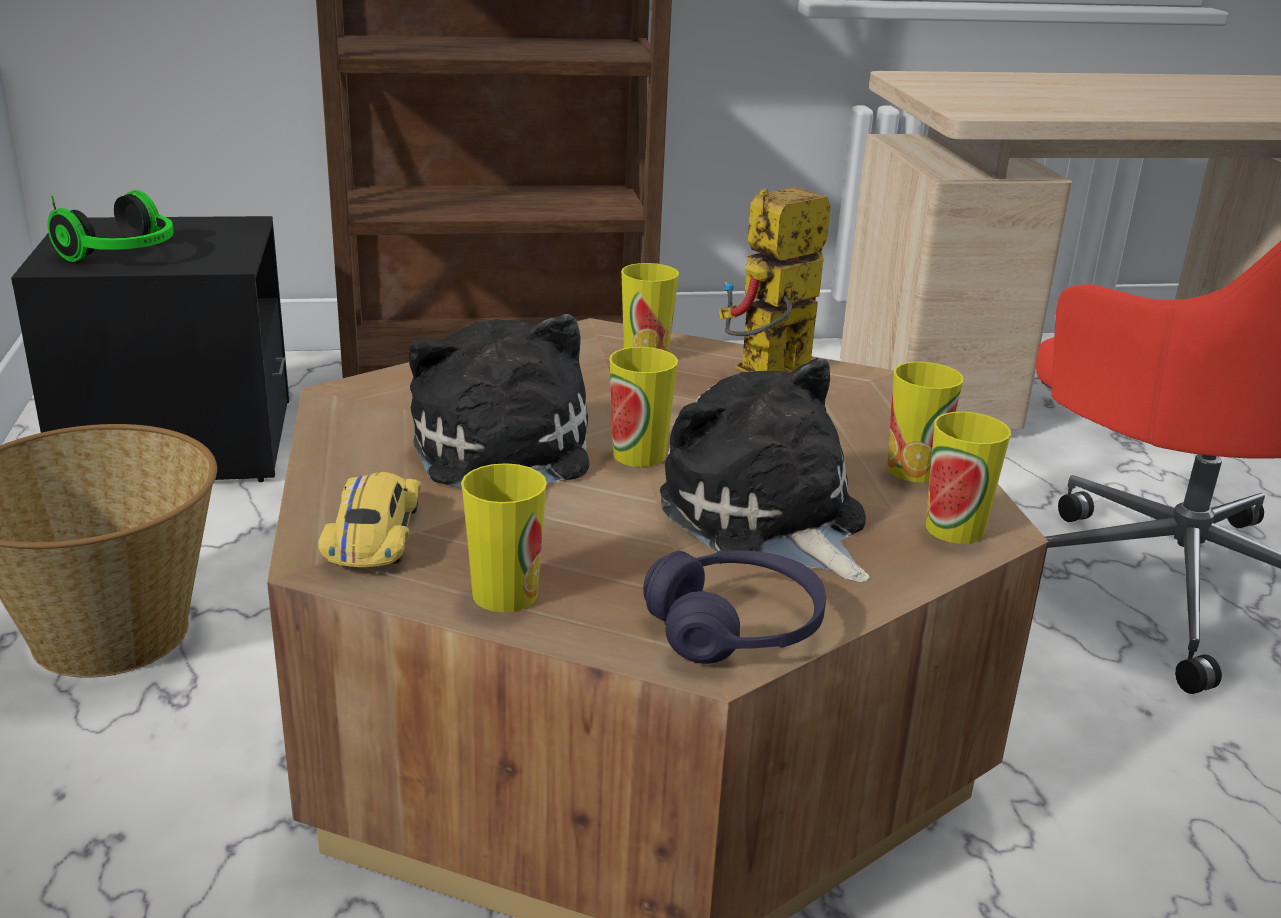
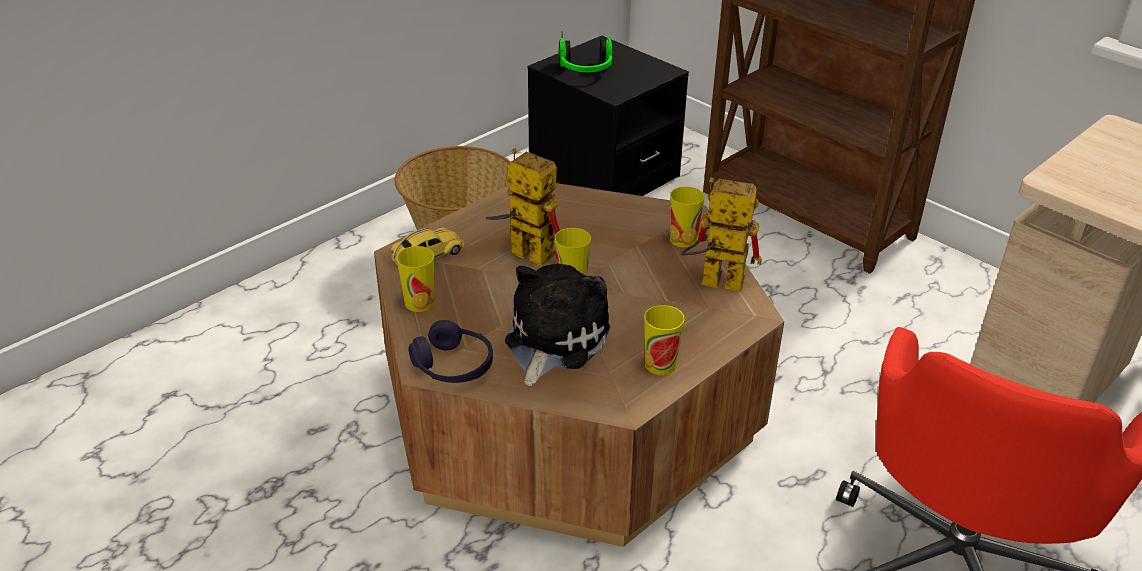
camera: 55 degrees right, 10 degrees up
(502, 459) = (523, 252): plush toy -> toy robot
(954, 528) = (611, 396): cup -> none

